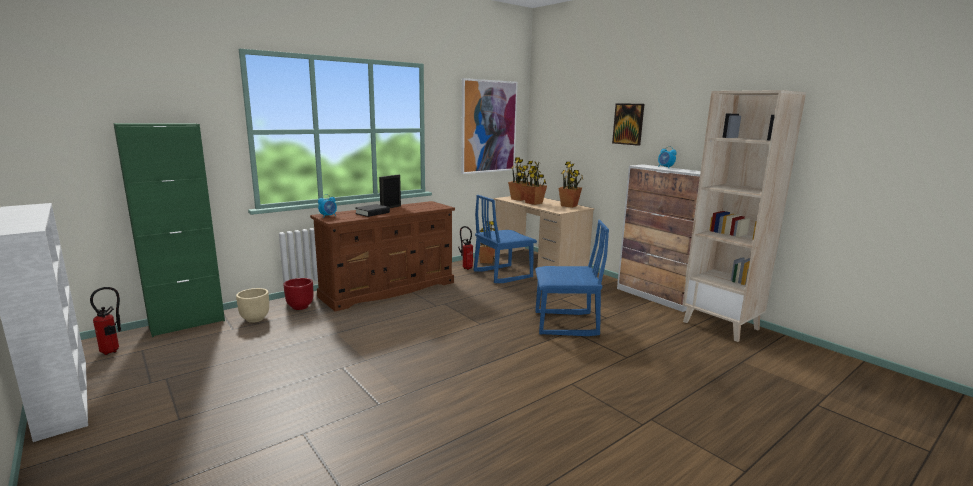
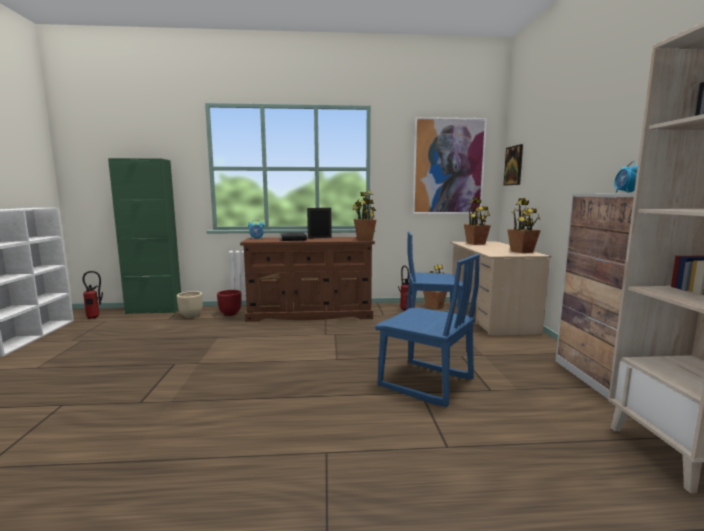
camera: 35 degrees right, 5 degrees down
(534, 203) = (484, 247): potted plant -> potted plant (364, 239)
(628, 124) = (590, 142): picture -> picture (514, 165)

